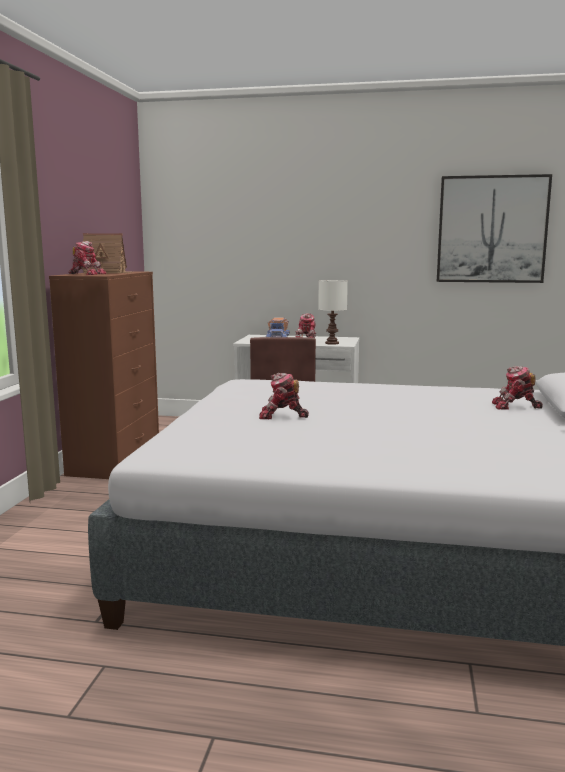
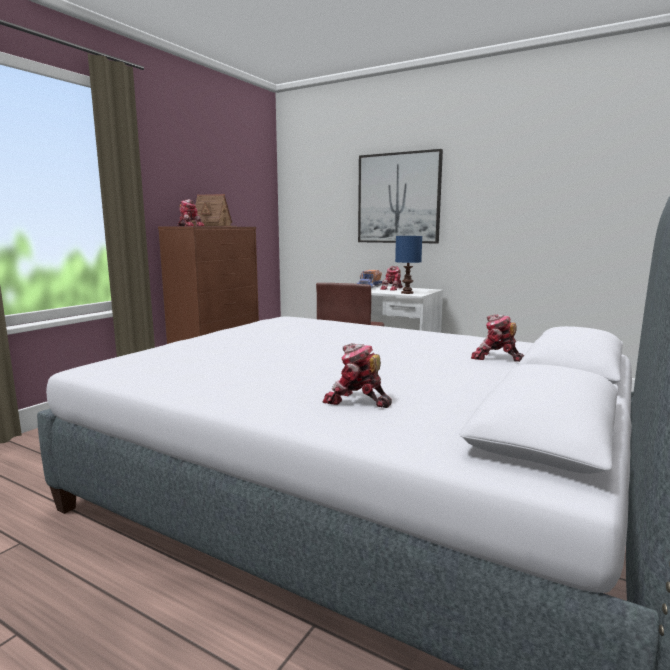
camera: 20 degrees right, 0 degrees up
(282, 416) = (255, 346): toy robot -> toy robot (356, 401)
(331, 343) = (406, 293): white table lamp -> blue table lamp
(492, 229) = (575, 186): picture -> picture (398, 198)

